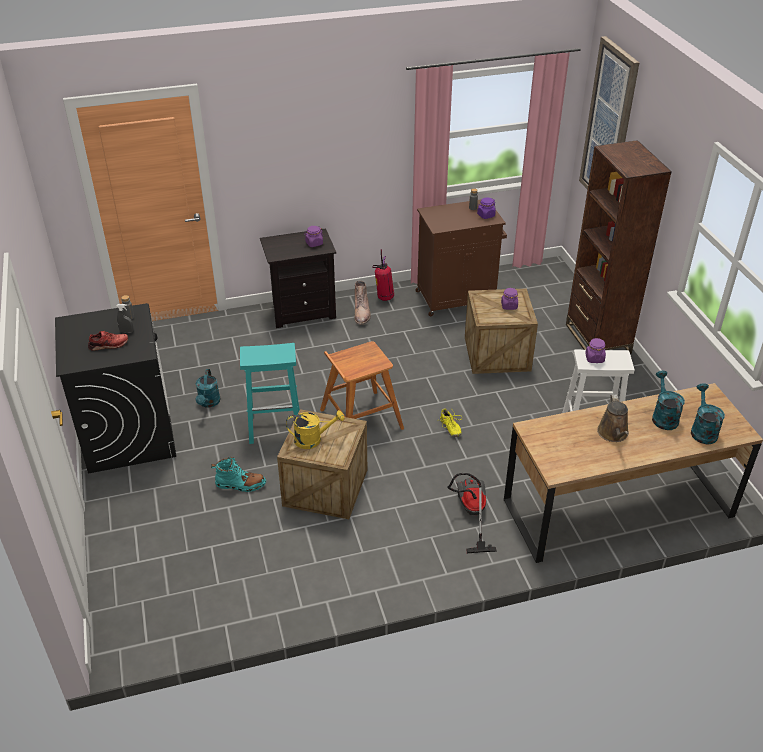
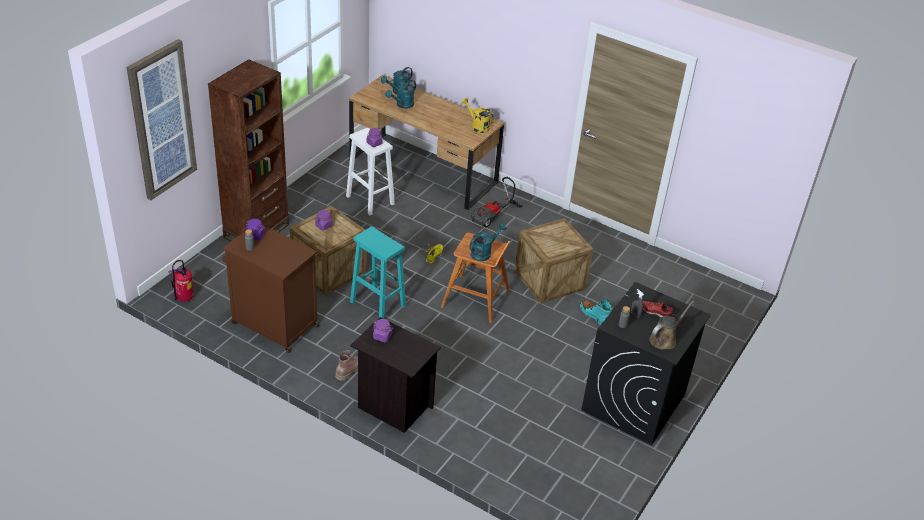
camera: 135 degrees left, 0 degrees up
(208, 403) = (556, 384): turquoise watering can -> turquoise watering can (484, 253)
(276, 427) = (533, 333): turquoise stool -> turquoise stool (377, 304)
(313, 439) = (562, 242): yellow watering can -> yellow watering can (477, 126)
(384, 297) = (318, 367): fire extinguisher -> fire extinguisher (184, 299)
(613, 434) = (438, 115): brown watering can -> brown watering can (664, 339)

